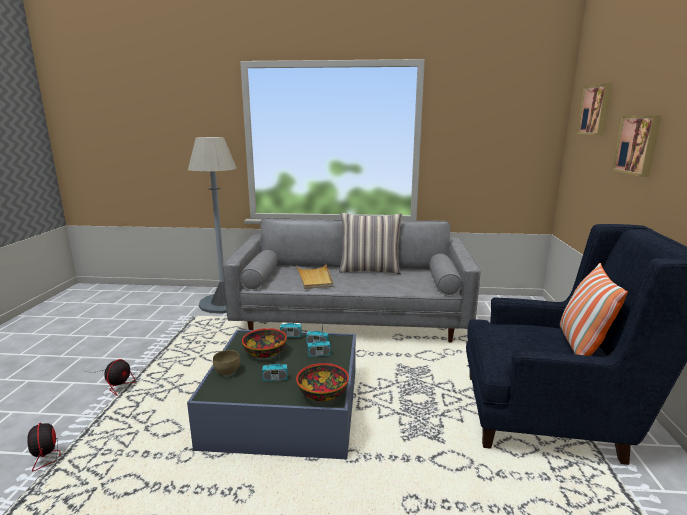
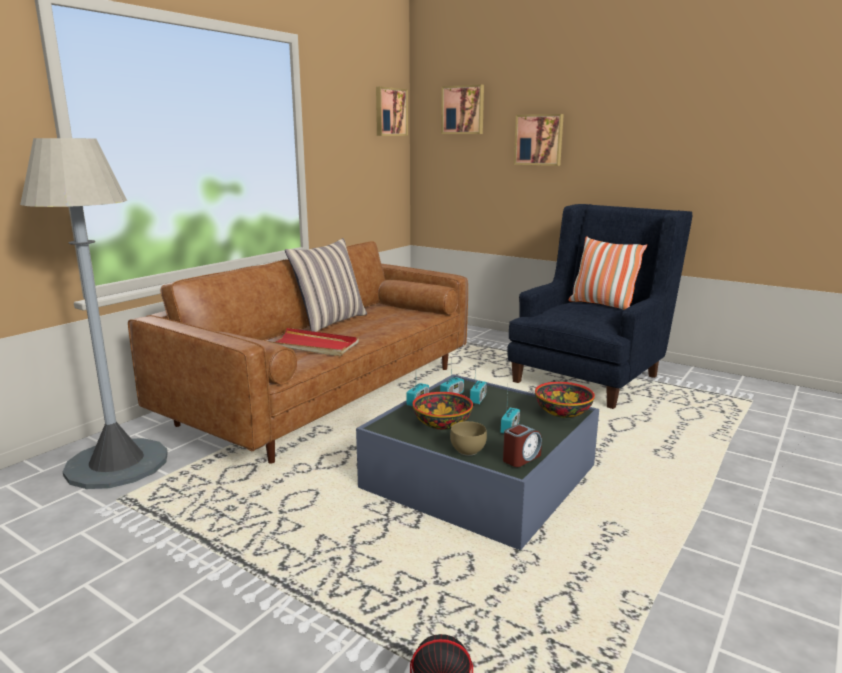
camera: 60 degrees left, 0 degrees up
(119, 381) = (266, 603): fan -> none
(223, 393) = (521, 458): none -> alarm clock
(314, 278) = (312, 346): beige tray -> red tray
(351, 318) = (325, 395): grey sofa -> brown sofa
(536, 113) = (390, 112): none -> picture

